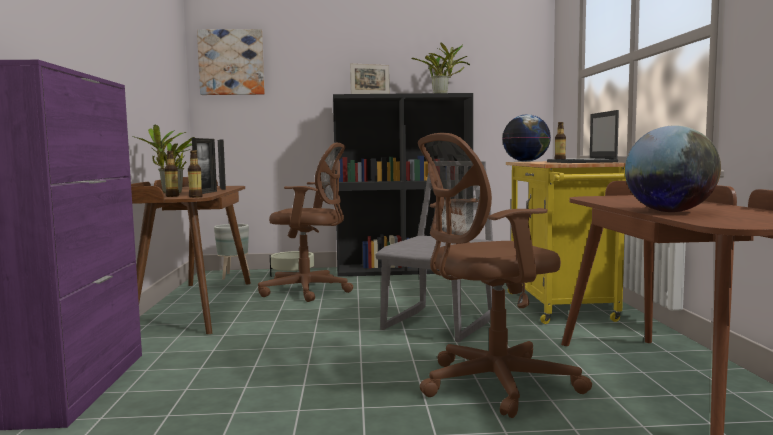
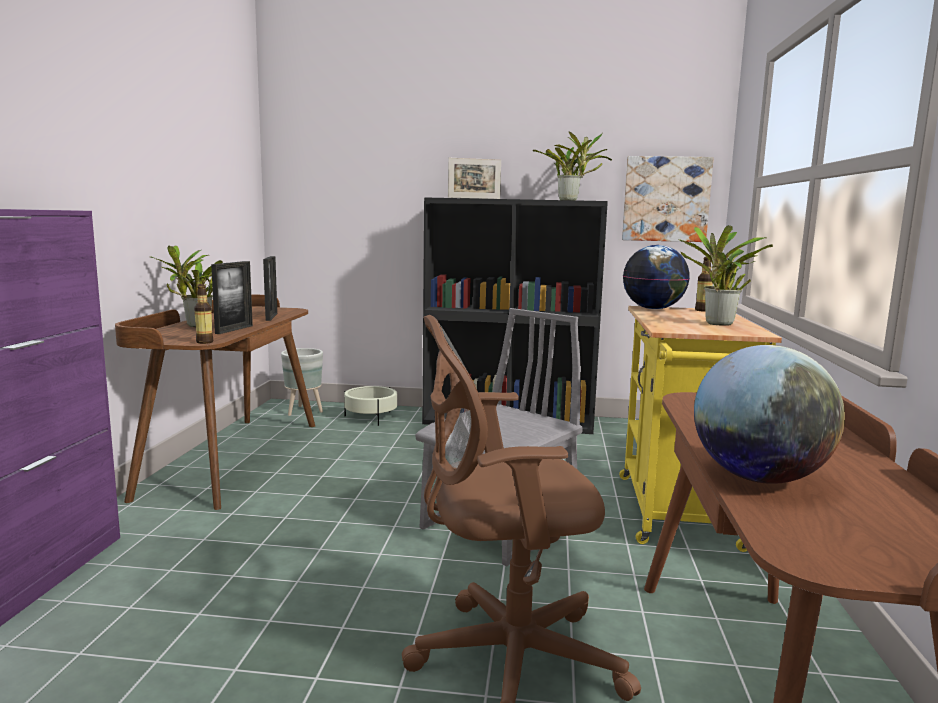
camera: 10 degrees right, 5 degrees up
(172, 196) = (183, 337): bottle -> none
(231, 62) = (312, 150): picture -> picture (666, 199)
(309, 291) = (375, 446): brown office chair -> none
(581, 162) = (718, 324): laptop -> potted plant

